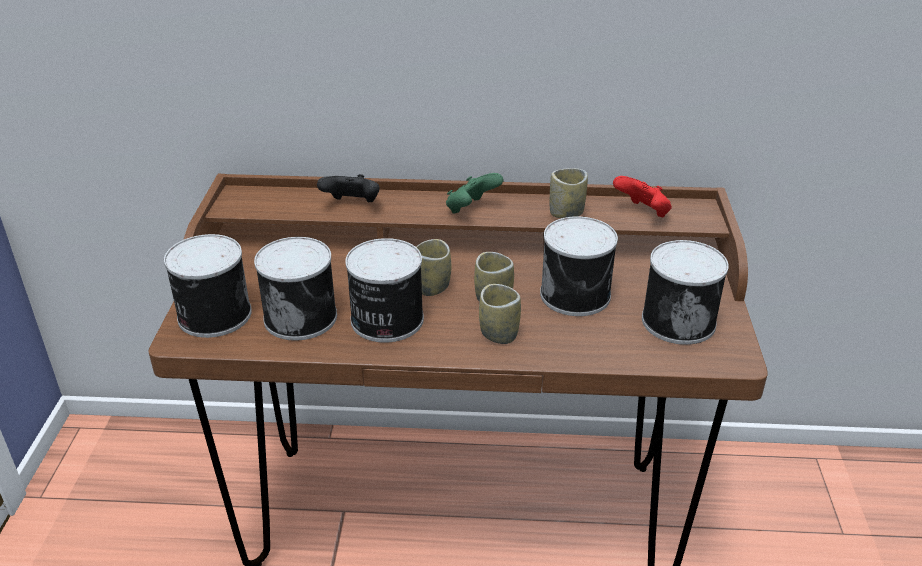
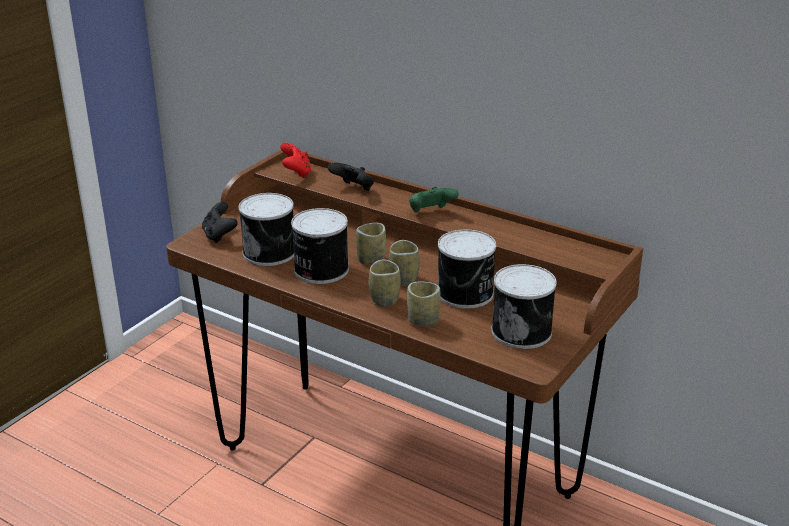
camera: 30 degrees right, 5 degrees down
(212, 315) = (219, 235): can -> black game controller
(566, 212) = (497, 233): cup -> cup (423, 321)
(643, 213) = (556, 248): red game controller -> red game controller (296, 173)

